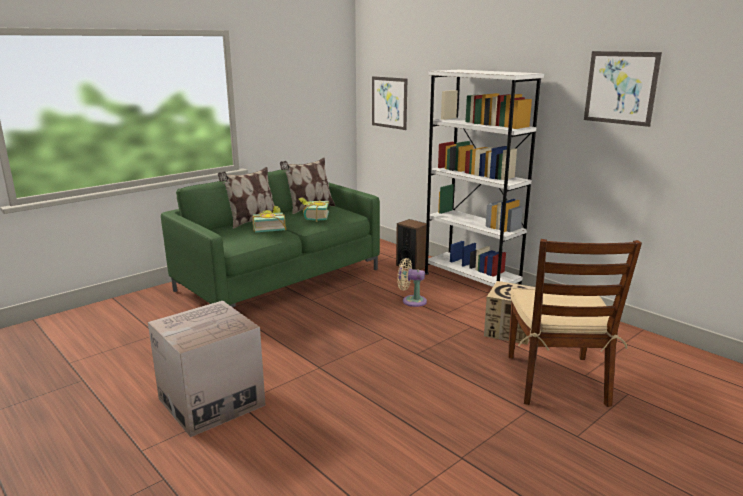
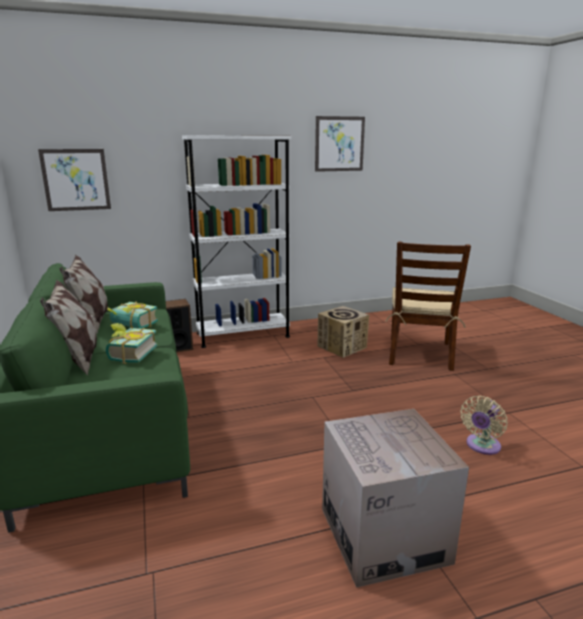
camera: 65 degrees left, 0 degrees up
(411, 301) = (253, 367): beige fan -> beige fan (481, 446)
(556, 380) = (420, 354): brown chair -> brown chair turned 75 degrees clockwise

